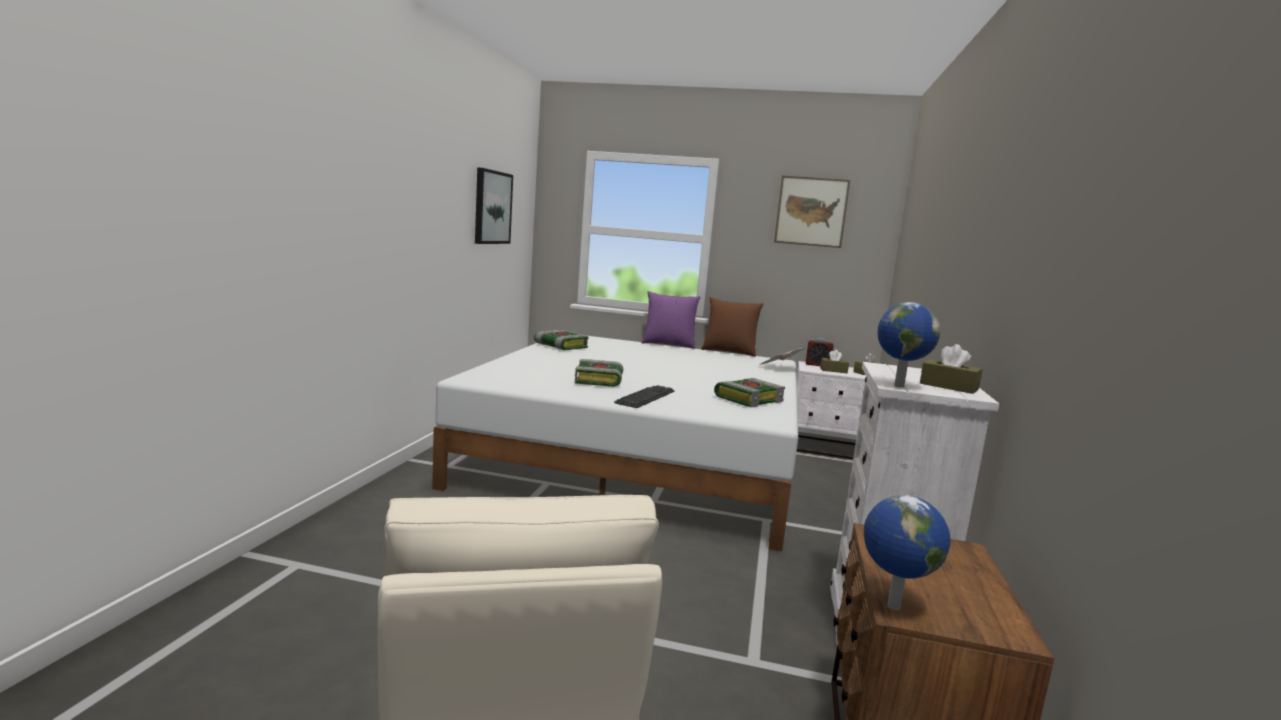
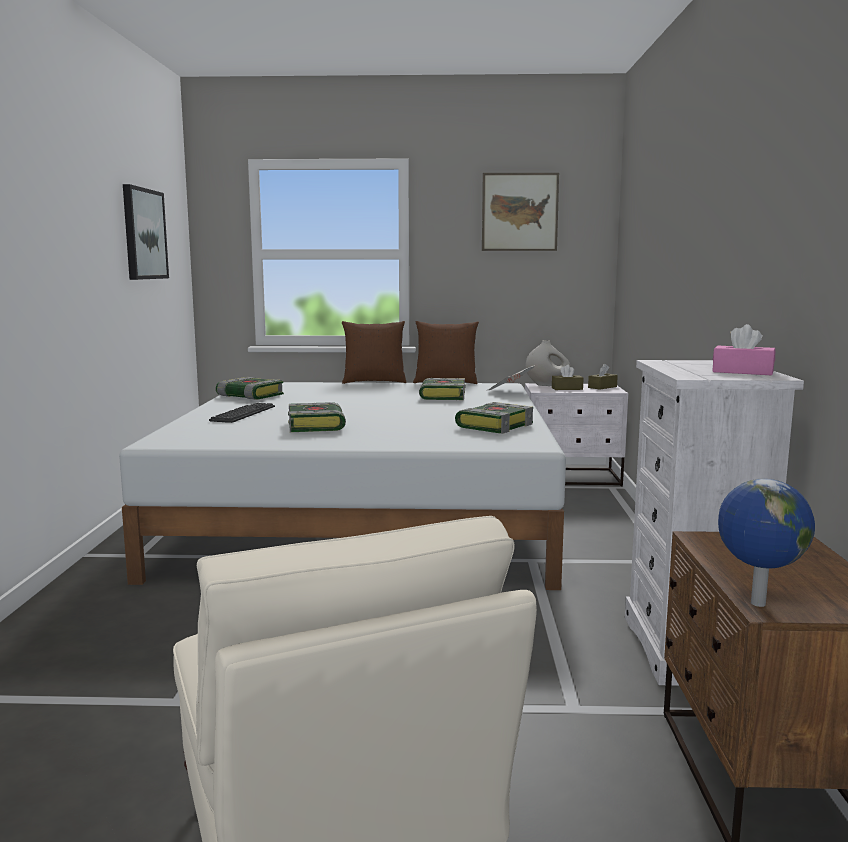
camera: 10 degrees left, 0 degrees up
(645, 397) = (379, 437): keyboard -> keyboard (243, 414)
(668, 344) = (374, 381): purple pillow -> brown pillow
(718, 365) = (442, 396): none -> book
(817, 365) = (547, 385): alarm clock -> white vase
(897, 386) = (694, 376): globe -> none
(948, 386) = (742, 372): brown tissue box -> pink tissue box

